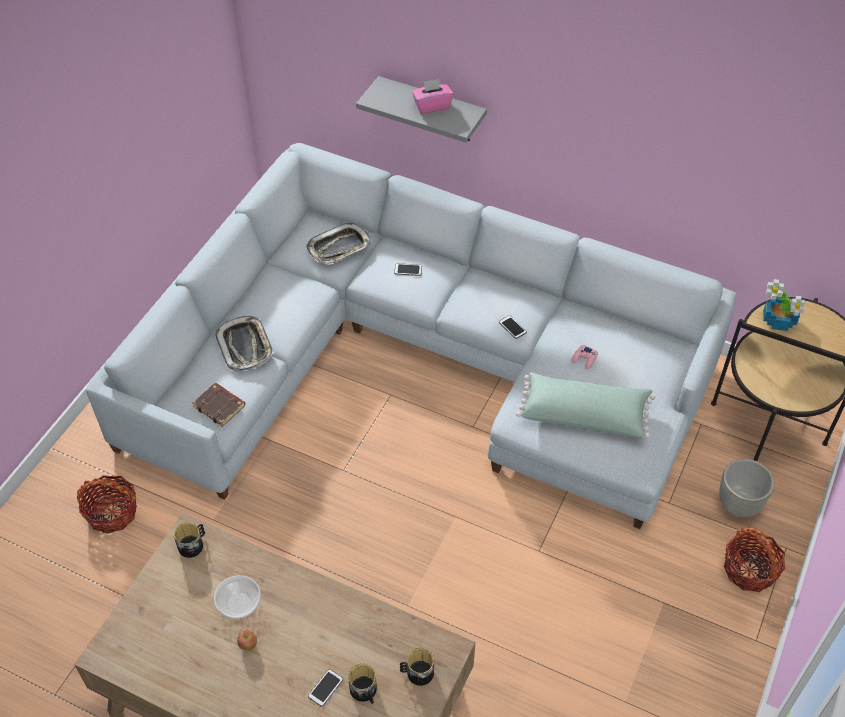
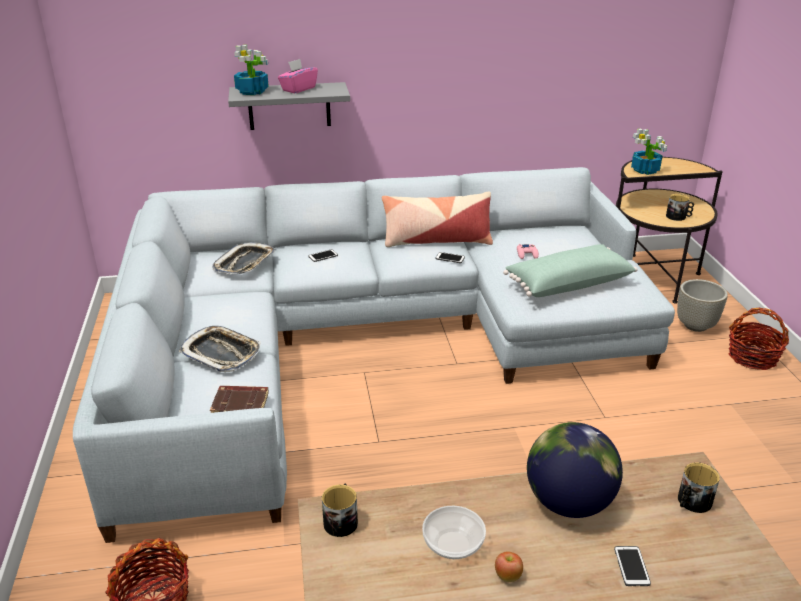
camera: 35 degrees left, 20 degrees down
(337, 620) = (568, 502): none -> globe
(365, 691) = (670, 546): mug -> mug (678, 217)
(389, 94) = (253, 91): none -> potted plant
(525, 297) = (436, 240): none -> pillow

